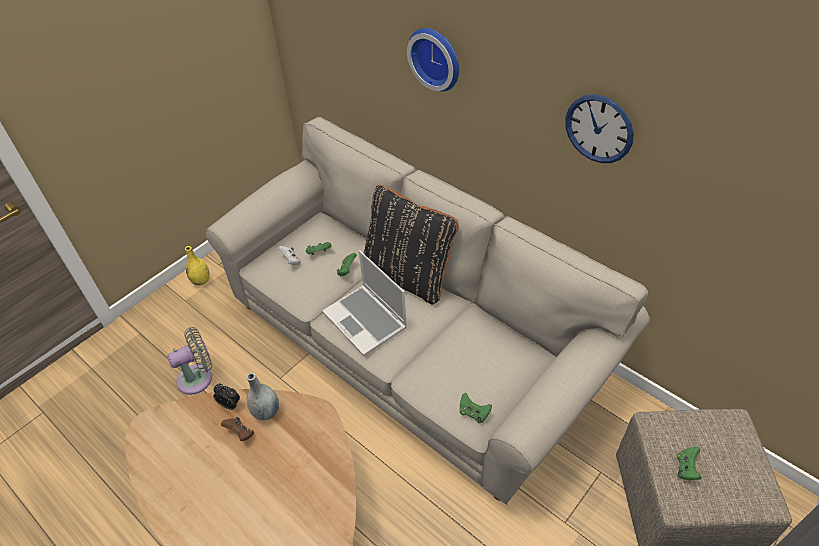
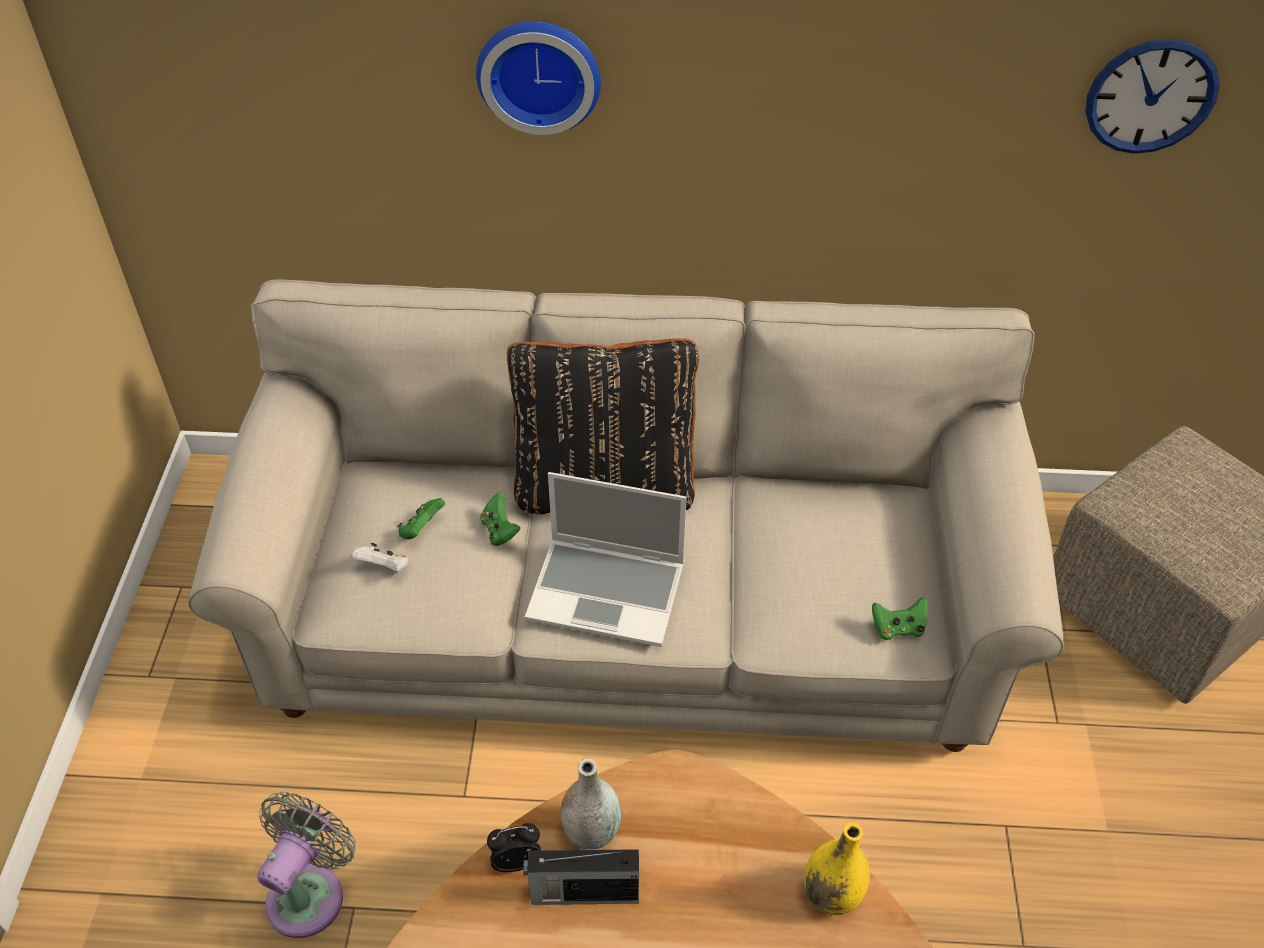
camera: 40 degrees left, 0 degrees up
(201, 281) = (141, 725): yellow vase -> yellow vase (831, 895)
(240, 433) = (582, 892): brown game controller -> radio
(599, 129) = (890, 91): wall clock -> wall clock (1151, 96)
(686, 468) = (1196, 535): green game controller -> none

